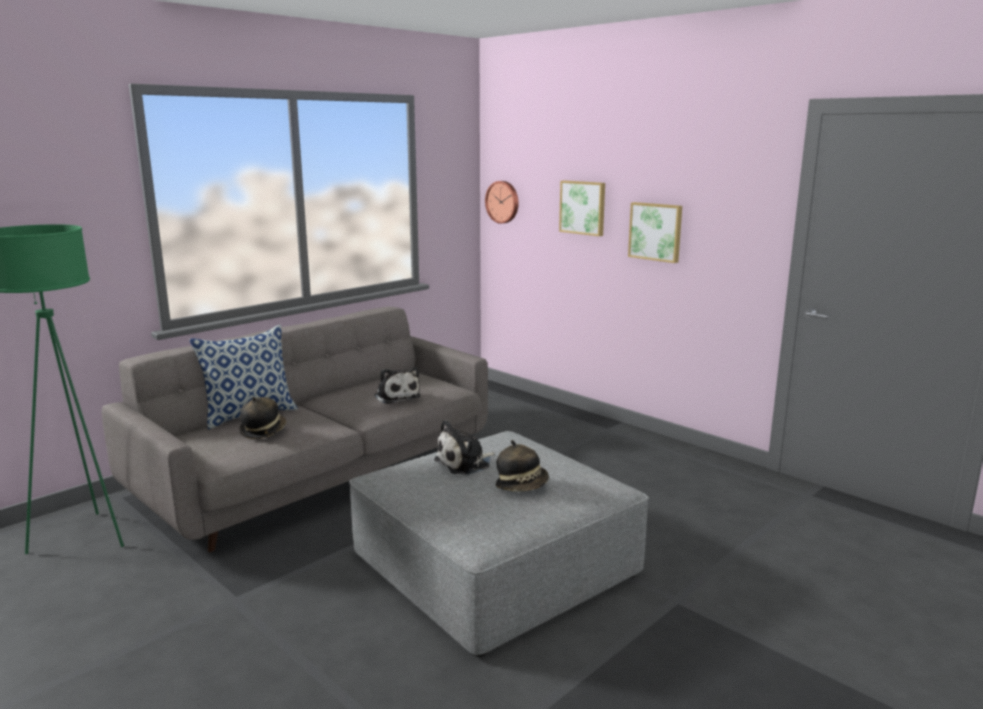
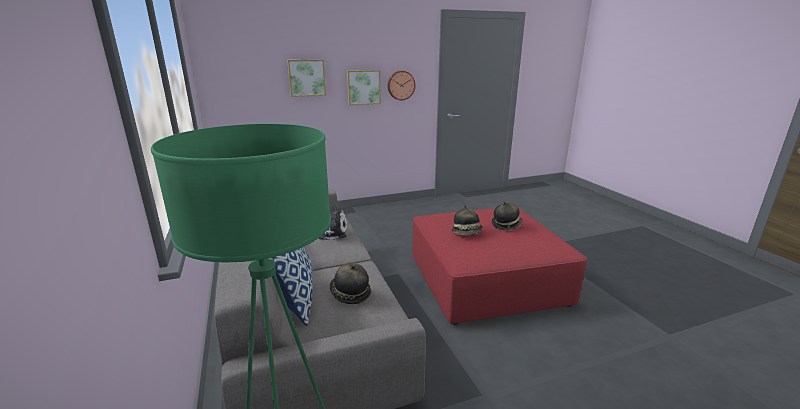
camera: 65 degrees left, 5 degrees up
(465, 463) = (467, 233): plush toy -> hat
(497, 564) = (487, 279): grey ottoman -> red ottoman
(503, 202) = (225, 81): wall clock -> wall clock (401, 85)

